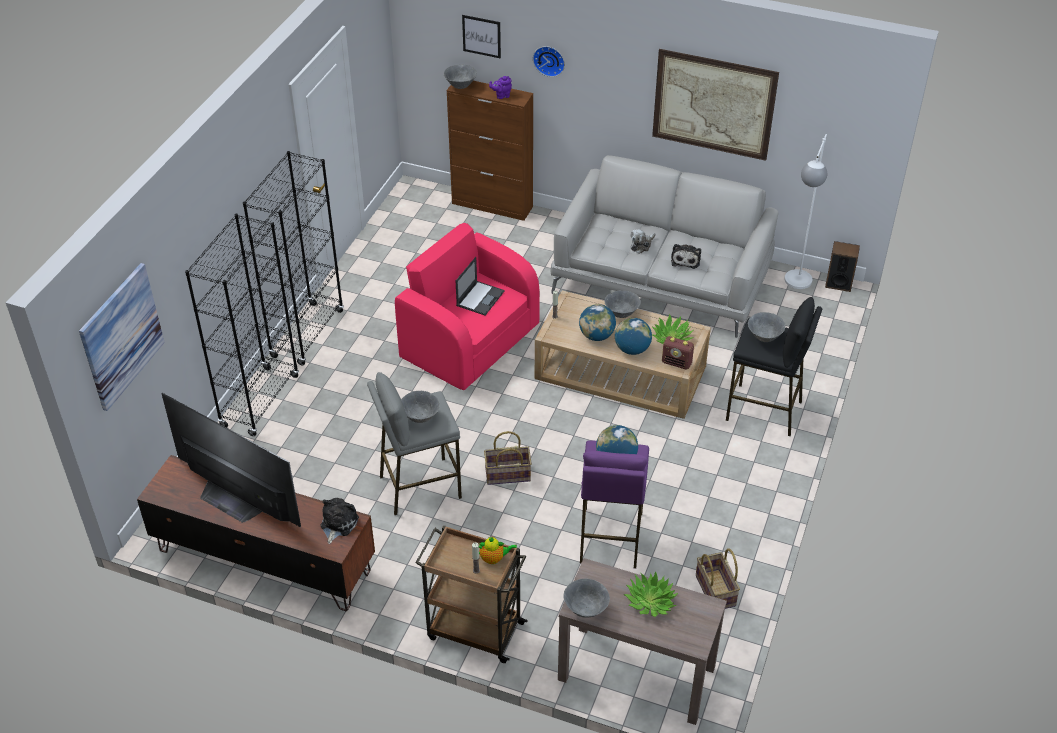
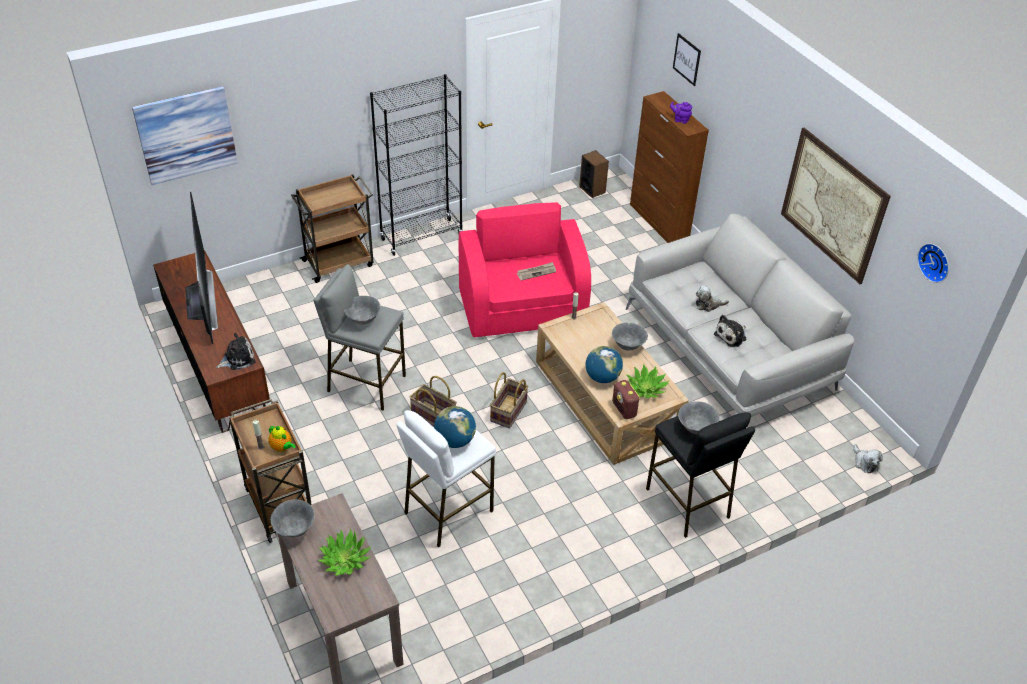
camera: 40 degrees right, 0 degrees up
(260, 401) = (339, 262): black bookcase -> brown cart
(461, 86) = (658, 98): grey bowl -> none
(480, 298) = (536, 272): laptop -> newspaper
(549, 60) = (726, 103): wall clock -> wall clock (935, 262)
(597, 336) = (588, 350): globe -> none
(610, 538) = (447, 511): purple stool -> white stool
(716, 590) = (476, 609): basket -> basket (509, 412)
(796, 286) = (841, 424): white floor lamp -> none
(838, 283) = (886, 445): speaker -> speaker (592, 189)
(839, 304) = (864, 462): none -> plush toy

